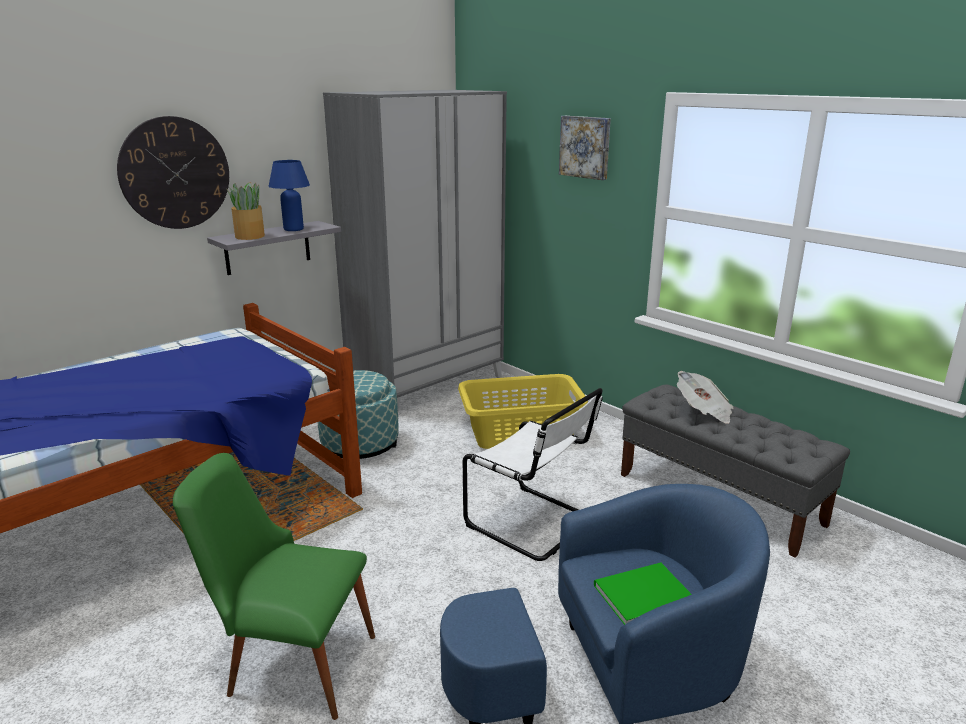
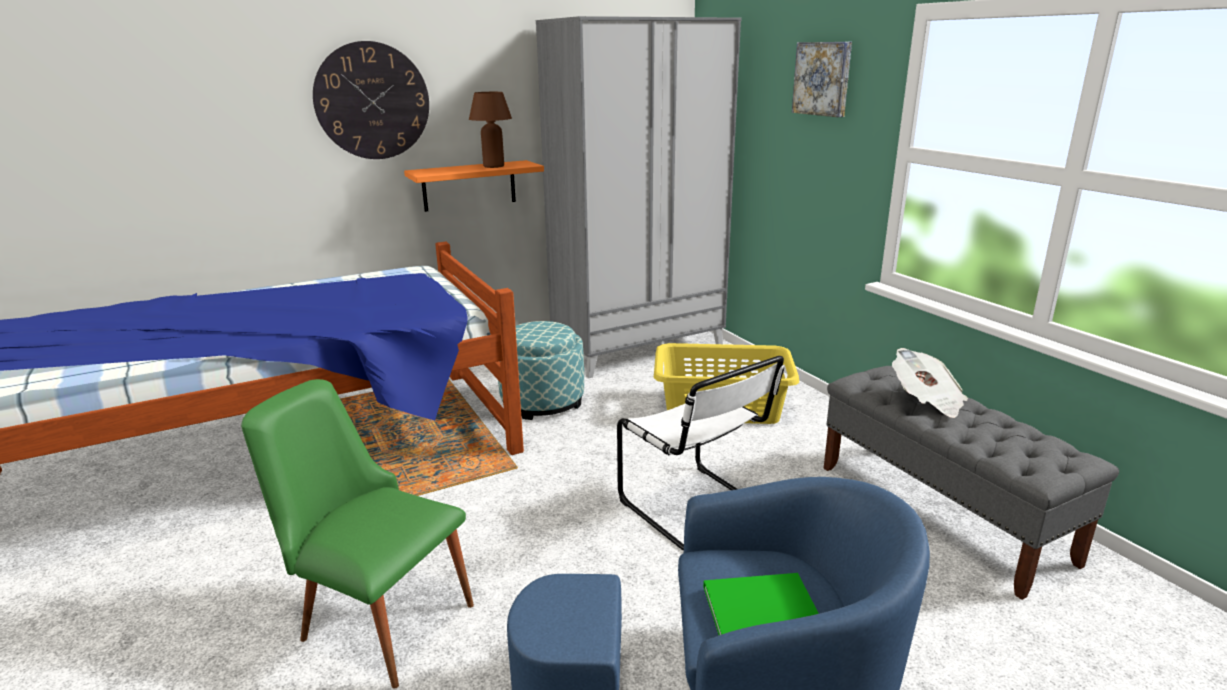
camera: 15 degrees right, 0 degrees up
(250, 236) = (445, 170): potted plant -> none
(267, 248) = (469, 185): grey shelf -> orange shelf
(293, 229) = (493, 166): blue table lamp -> brown table lamp

